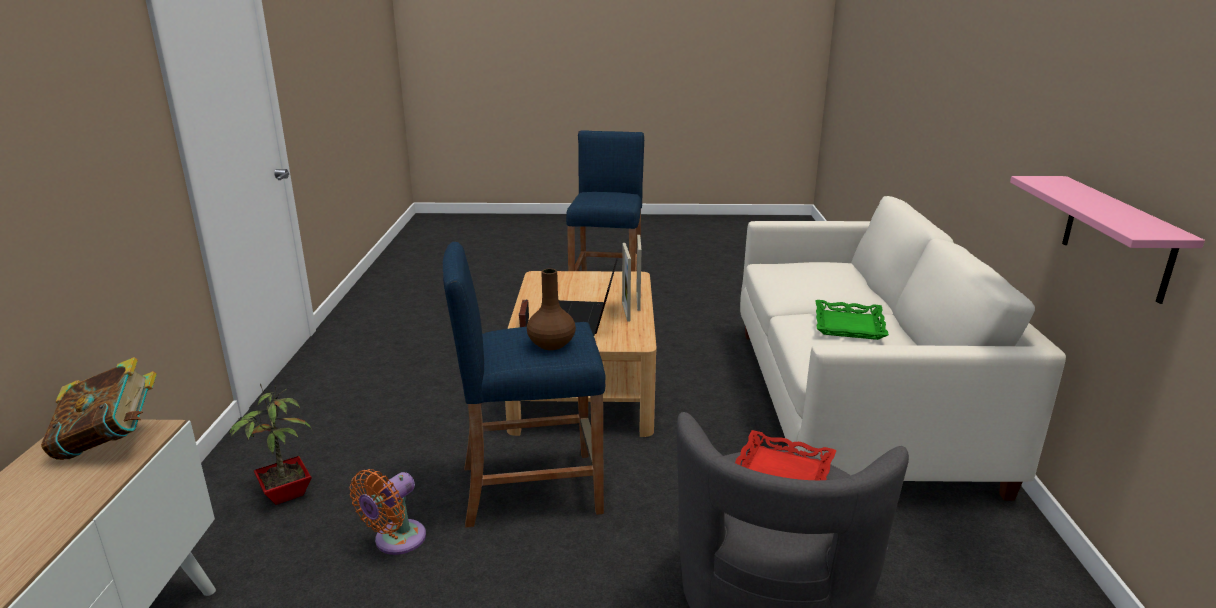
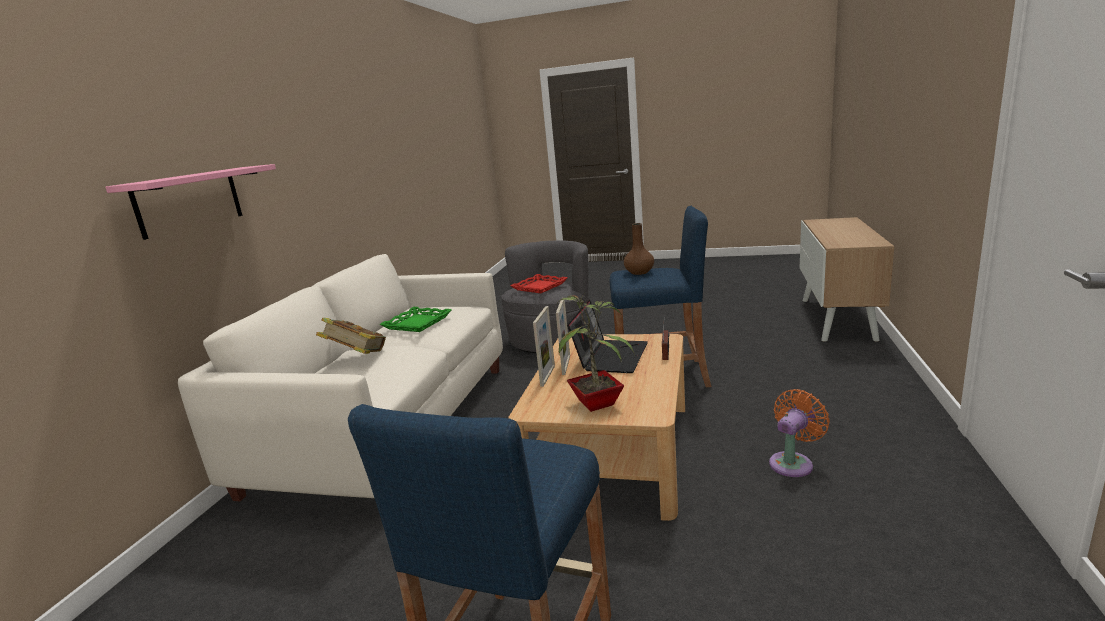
camera: 165 degrees left, 5 degrees down
(111, 442) = (848, 242): book -> book (356, 357)
(283, 494) = (833, 374): potted plant -> potted plant (598, 403)
(396, 541) = (737, 355): orange fan -> orange fan (793, 462)
(1117, 237) = (353, 211): pink shelf -> pink shelf (189, 201)

